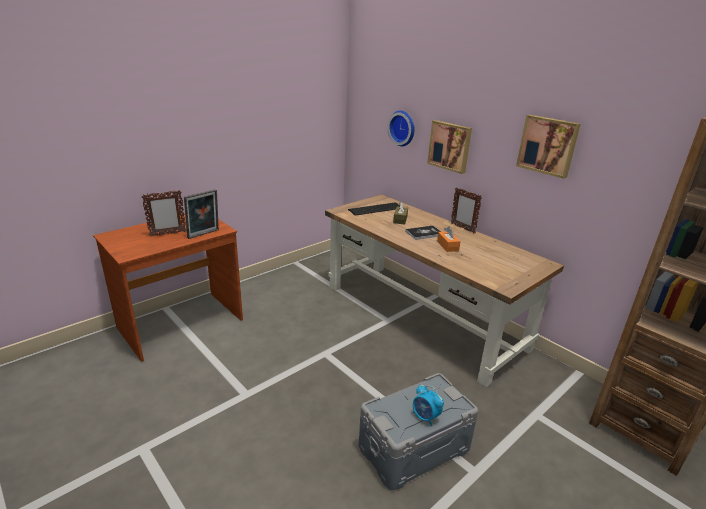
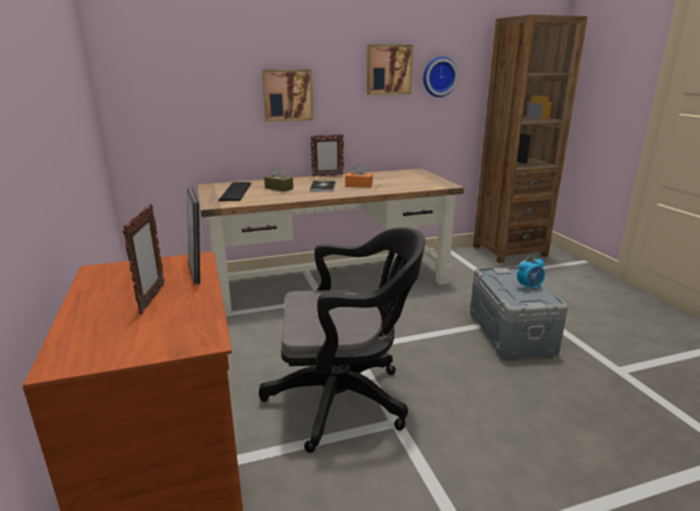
camera: 65 degrees left, 5 degrees down
(262, 365) = (345, 399): none -> black office chair
(403, 128) = (214, 89): wall clock -> wall clock (438, 77)

